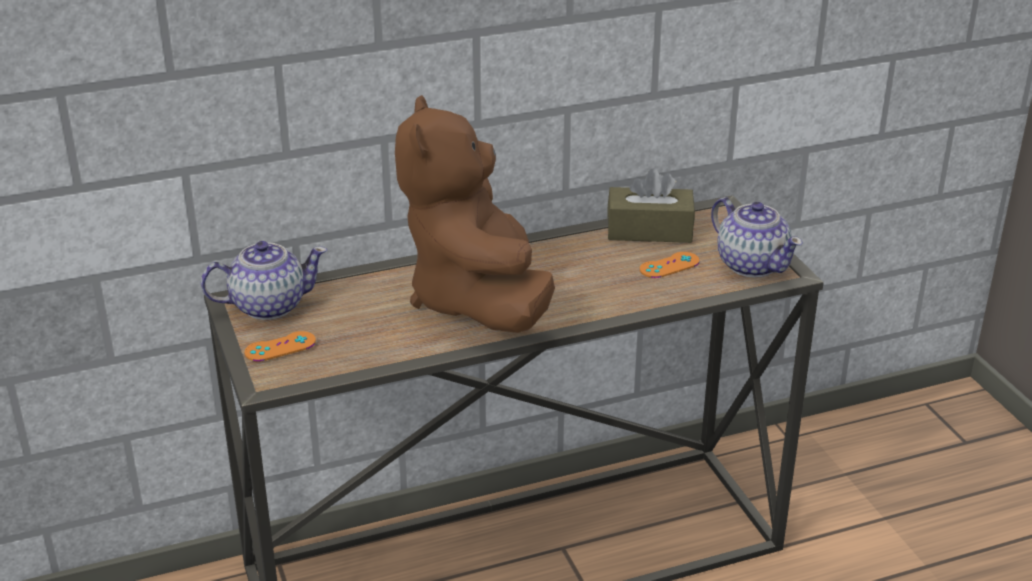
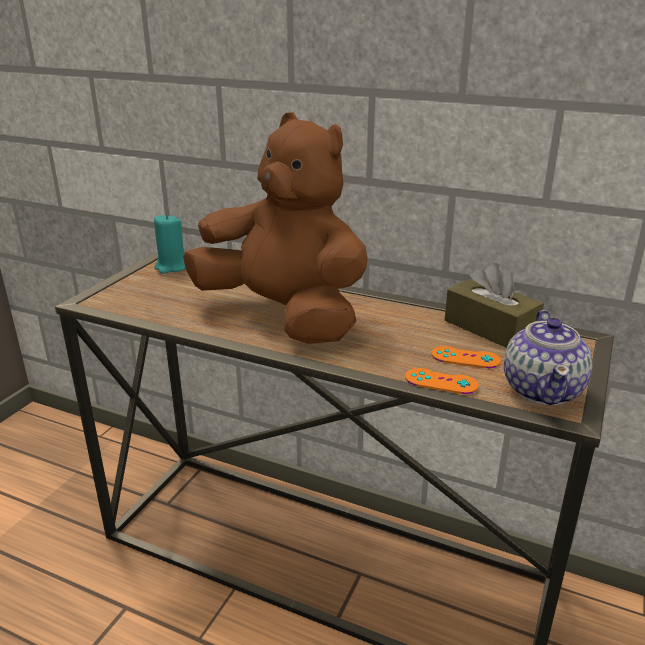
camera: 45 degrees right, 5 degrees down
(267, 305) = (172, 267): teapot -> turquoise candle
(280, 347) = (133, 288): orange game controller -> orange game controller (441, 381)
(477, 300) = (284, 316): brown plush toy -> brown plush toy turned 90 degrees clockwise

